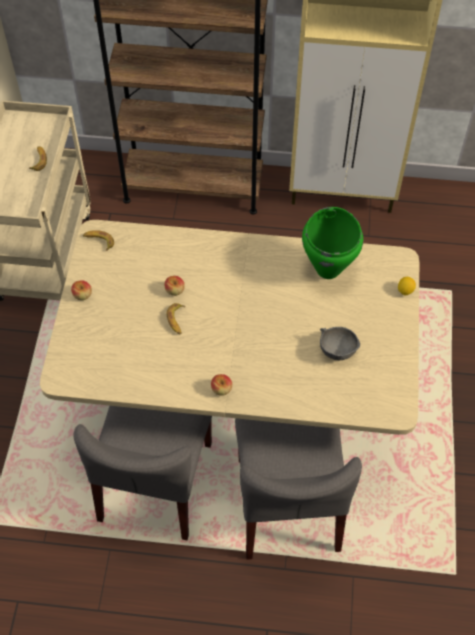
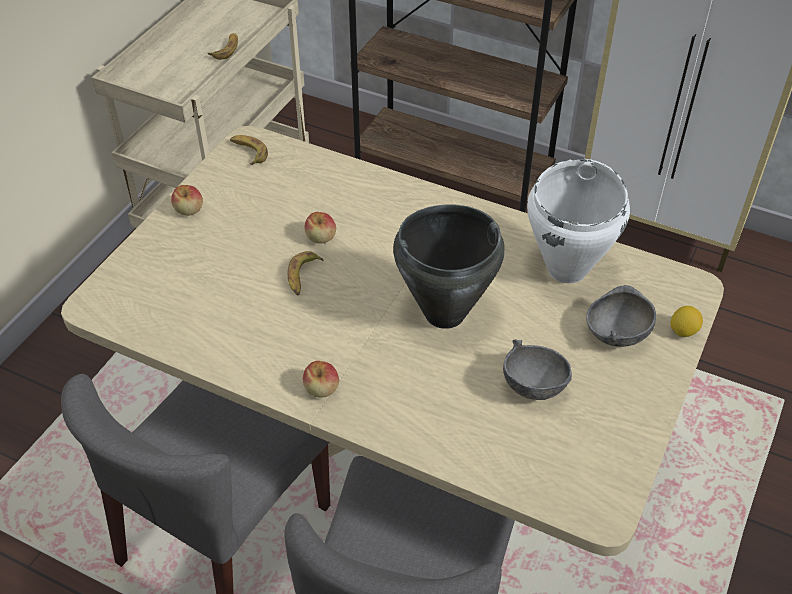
camera: 20 degrees right, 10 degrees down
(269, 320) = (443, 313): none -> black cooking pot
(328, 269) = (568, 269): green cooking pot -> white cooking pot
(369, 304) = (615, 334): none -> grey bowl

